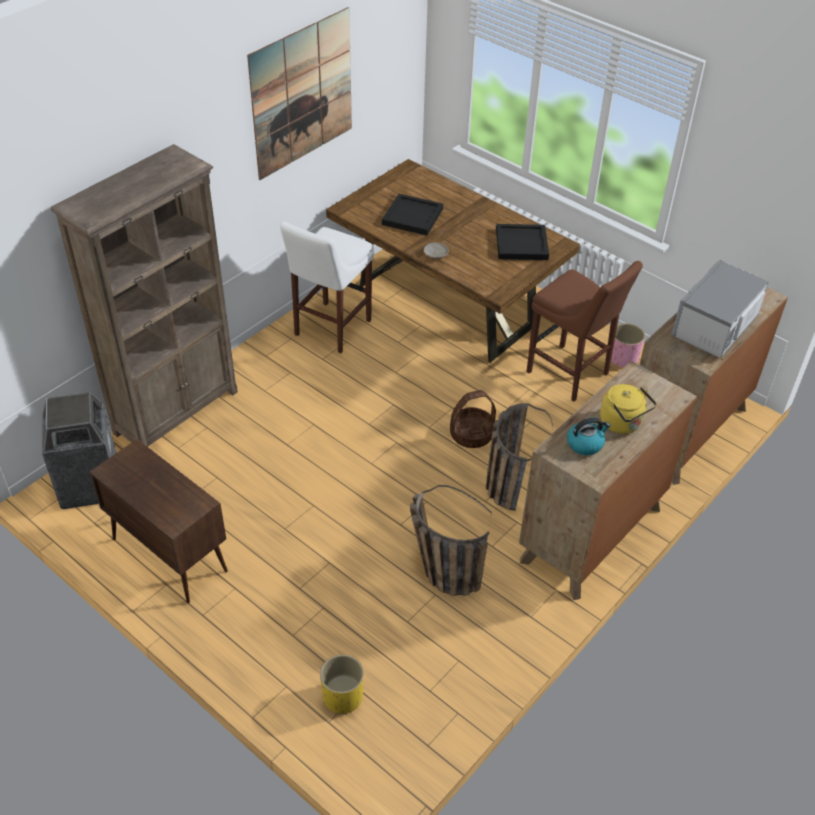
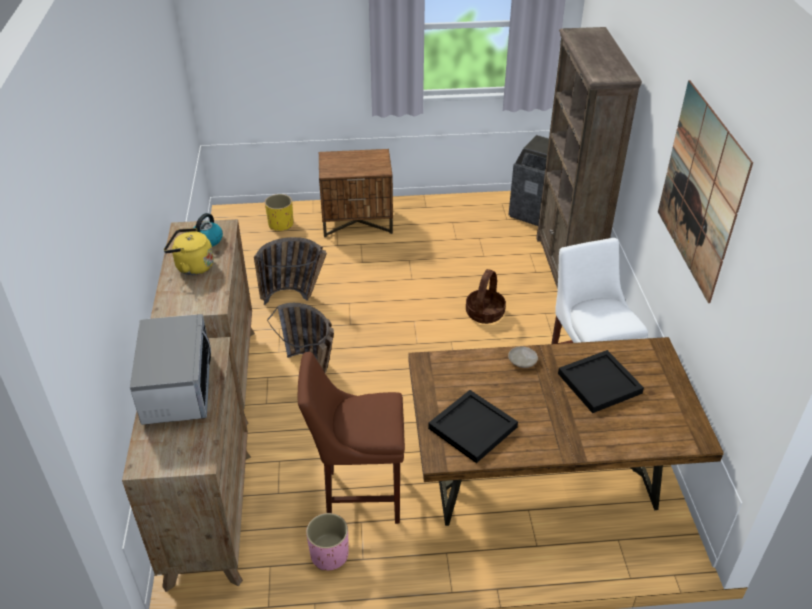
camera: 135 degrees right, 5 degrees down
(168, 554) = (445, 215): brown cabinet -> none
(260, 624) = (358, 222): none -> brown nightstand
(471, 434) = (375, 385): basket -> basket (485, 313)

